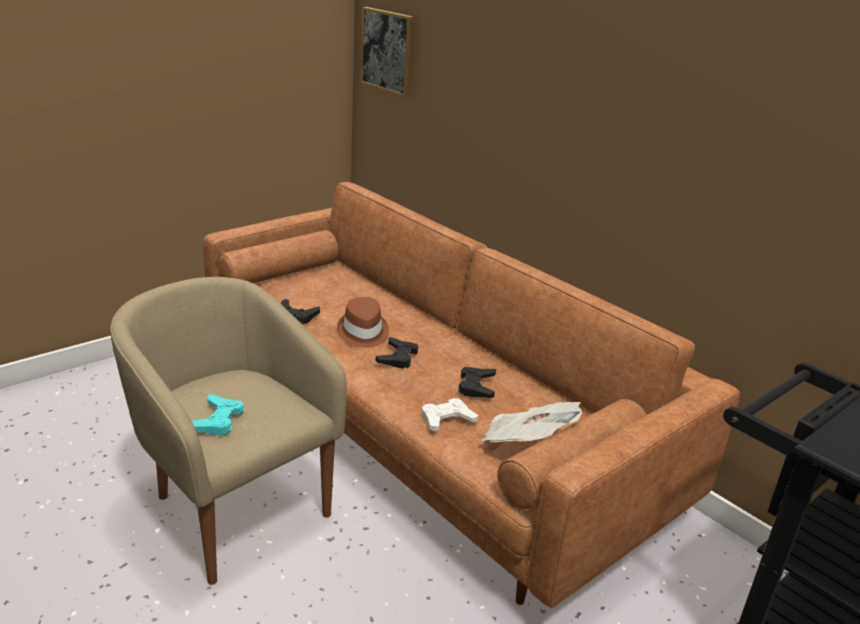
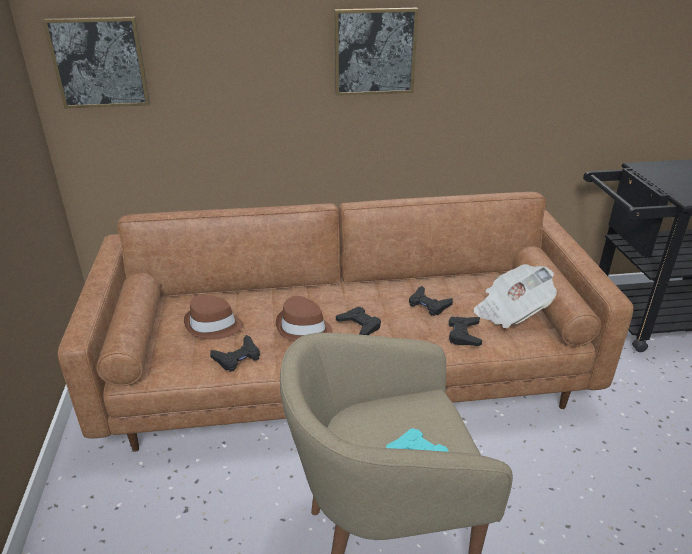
camera: 55 degrees left, 5 degrees up
(326, 294) = (213, 326): none -> brown hat
(447, 419) = (464, 334): white game controller -> black game controller
(580, 98) = (374, 52): none -> picture

